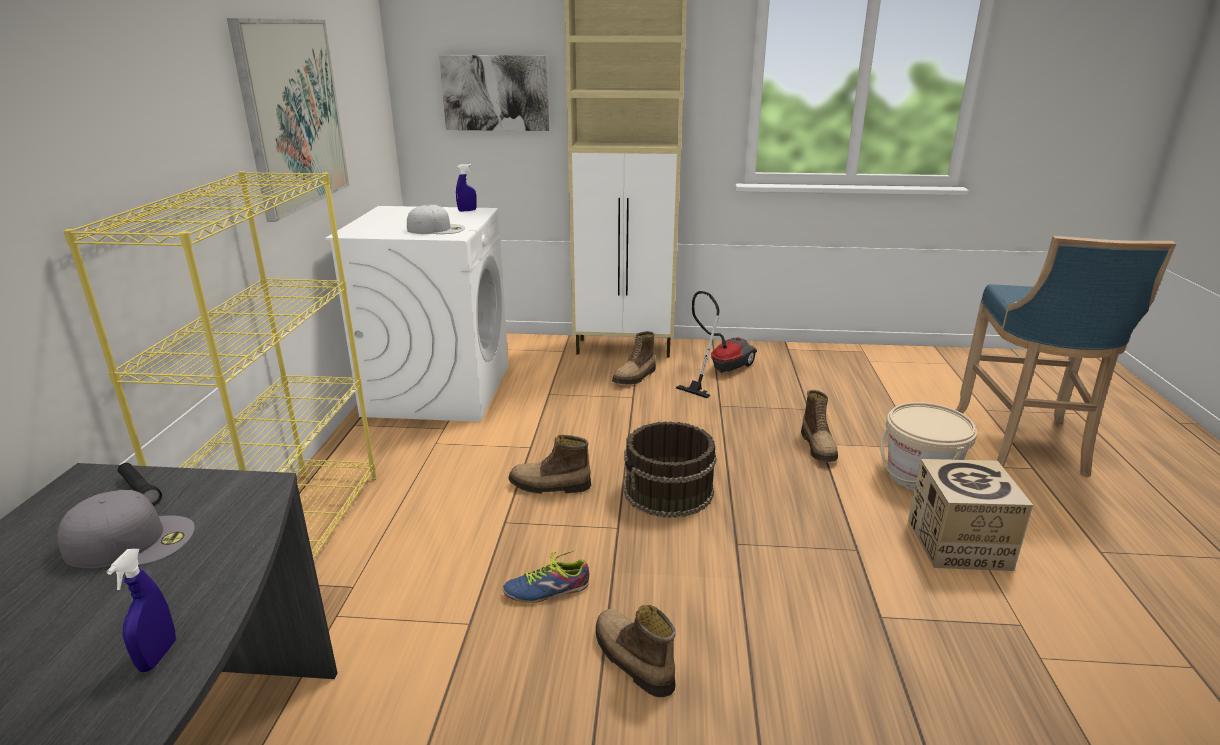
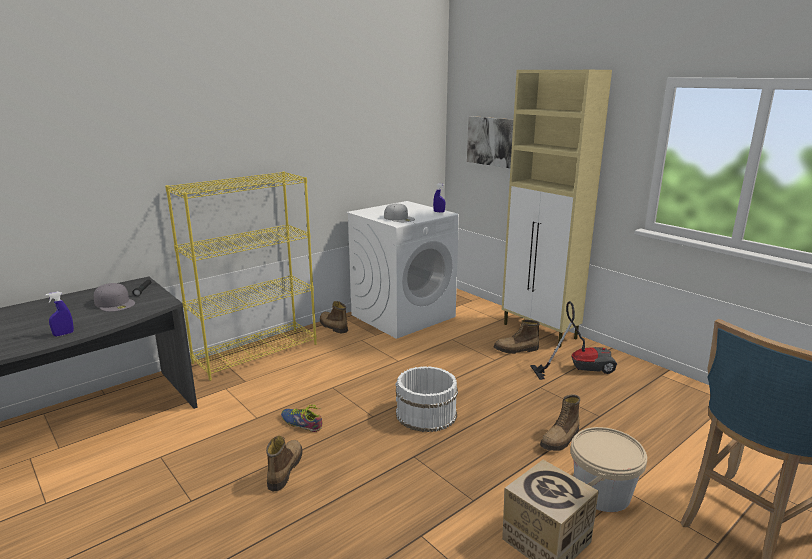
camera: 45 degrees right, 5 degrees down
(293, 115) = (339, 146): picture -> none
(549, 486) = (376, 382): boot -> boot (333, 326)
(668, 491) = (426, 414): brown bucket -> white bucket

